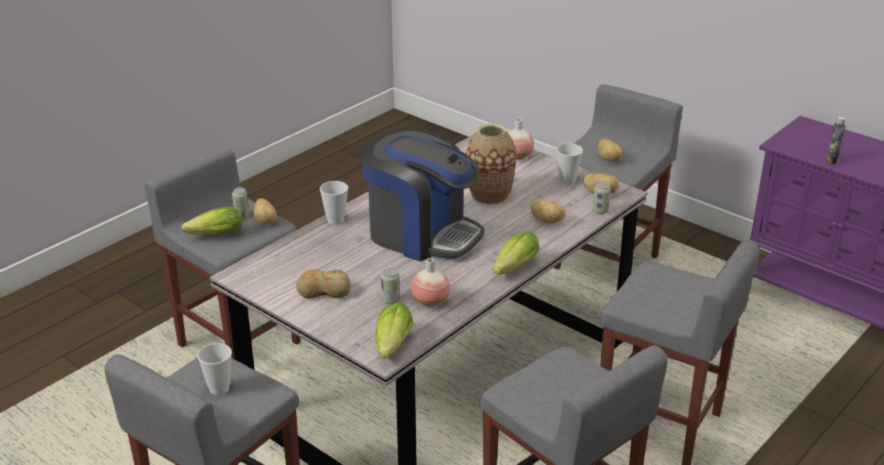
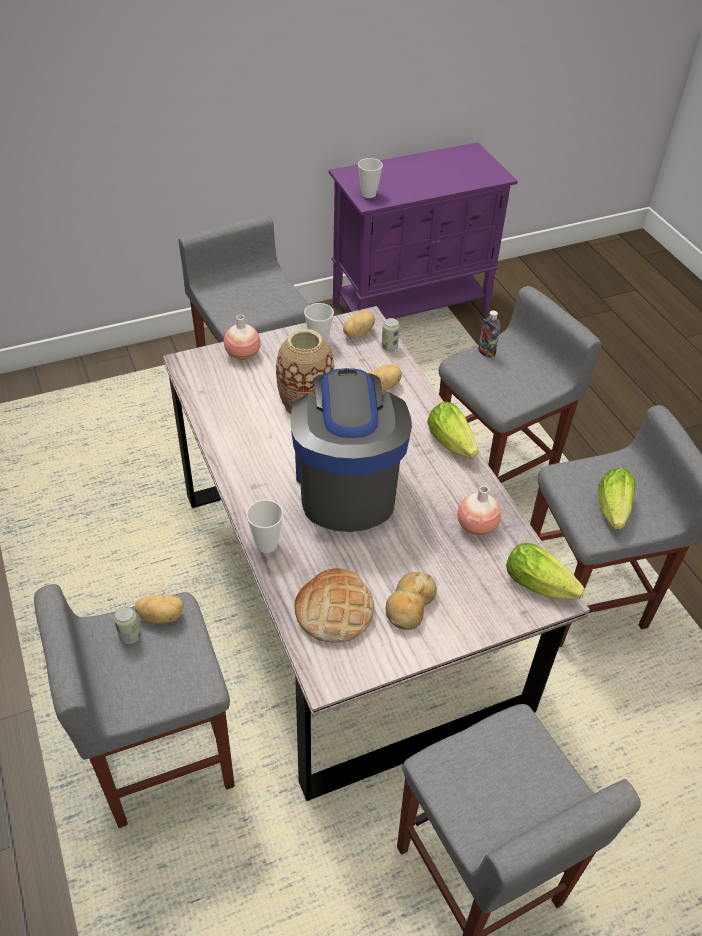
camera: 65 degrees left, 15 degrees up
(213, 235) = (157, 683): lettuce -> lettuce (613, 511)
(219, 388) = (492, 775): cup -> cup (369, 194)
(297, 262) = (334, 610): none -> bread
(390, 300) = (458, 556): can -> none
(422, 234) = (346, 484): coffee machine -> coffee machine turned 60 degrees counterclockwise
(609, 159) = (258, 303): potato -> none
(832, 160) = (415, 191): bottle -> bottle (486, 352)

